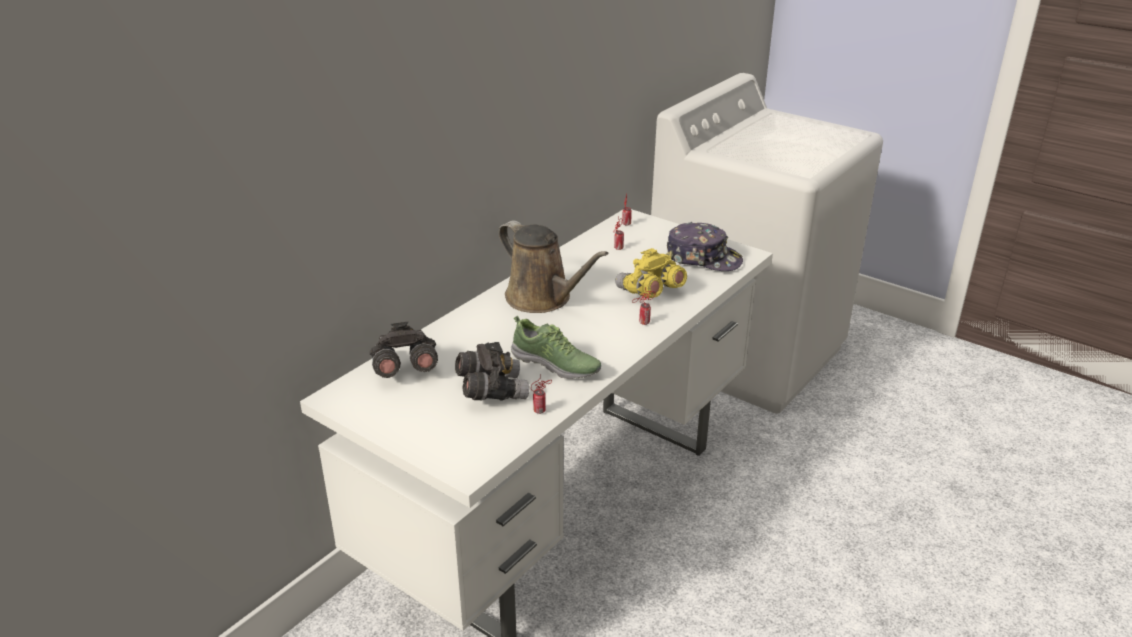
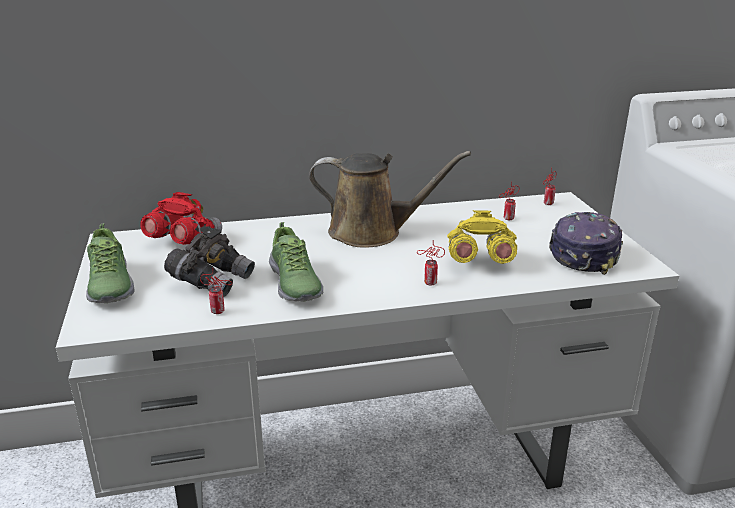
camera: 40 degrees right, 5 degrees down
(404, 370) = (183, 241): grey binoculars -> red binoculars
(415, 433) = (109, 285): none -> shoe
(542, 299) = (372, 233): brown watering can -> brown watering can turned 75 degrees counterclockwise
(703, 259) = (583, 254): cap -> cap turned 135 degrees counterclockwise

